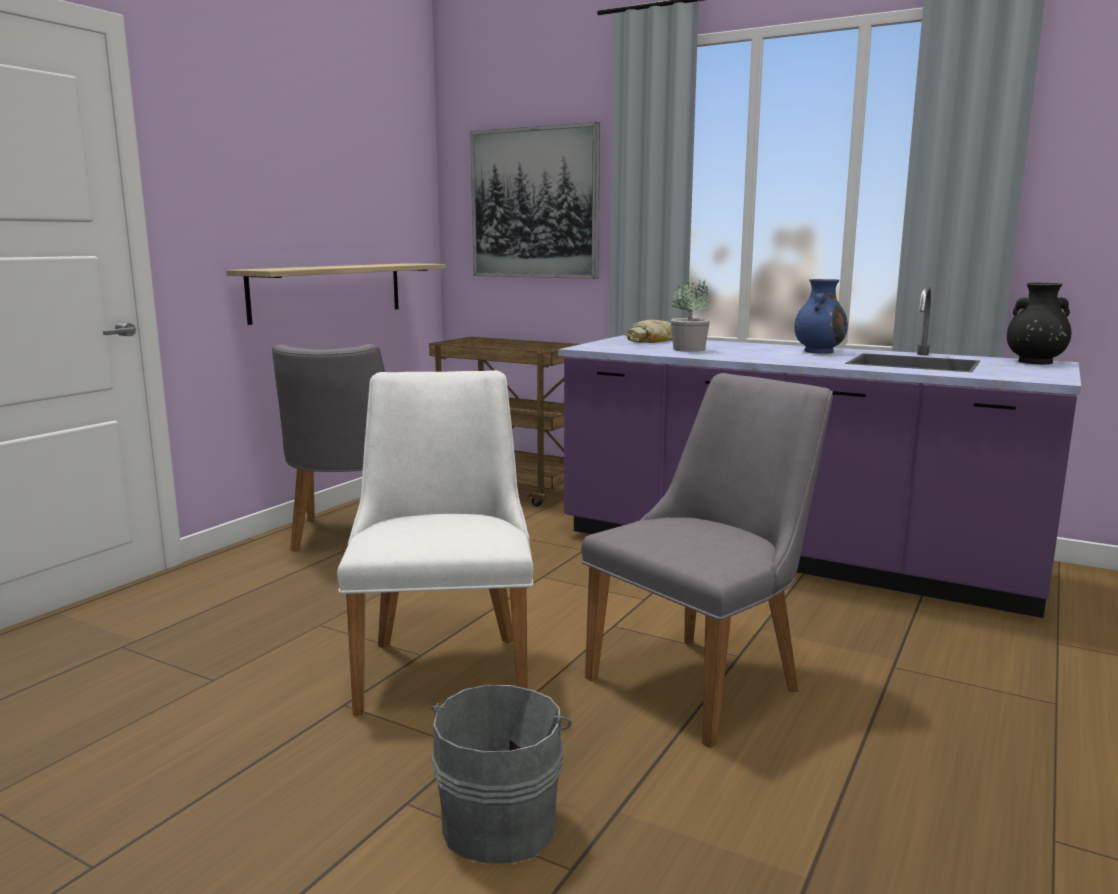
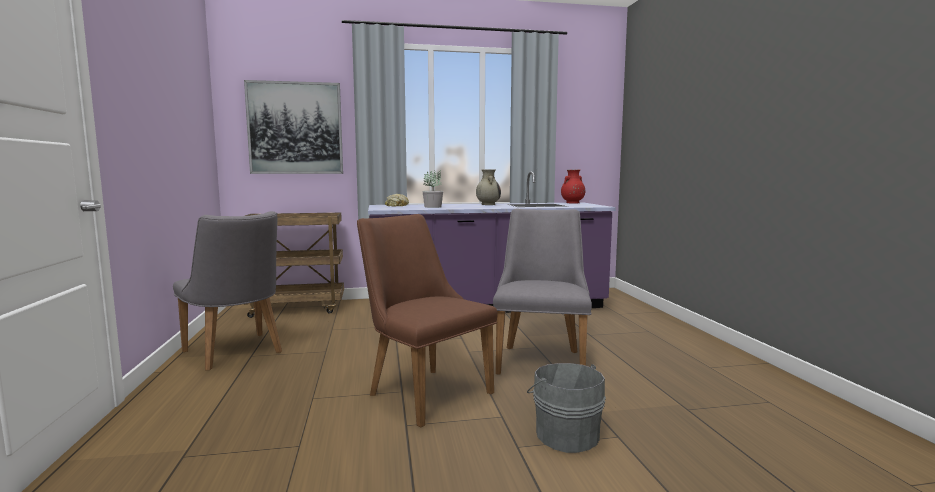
camera: 40 degrees left, 5 degrees down
(328, 291) = (178, 181): shelf -> none
(445, 663) = (422, 390): white chair -> brown chair
(819, 351) = (488, 204): blue vase -> beige vase
(1034, 362) = (572, 203): black vase -> red vase

